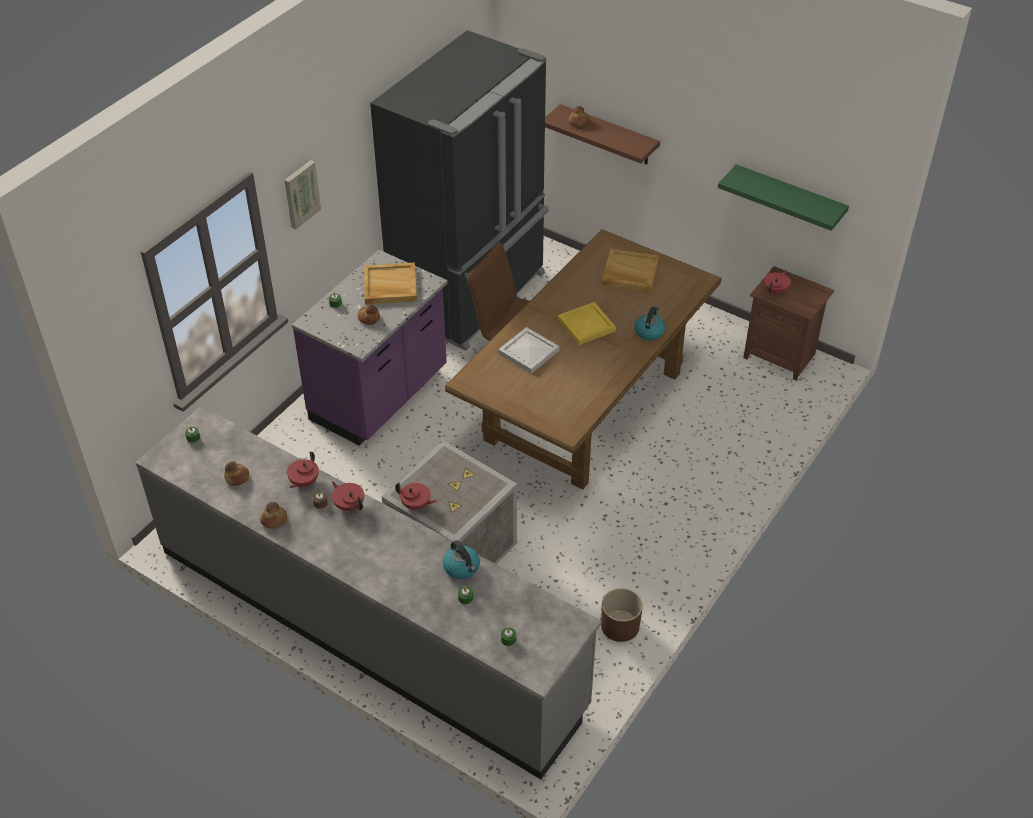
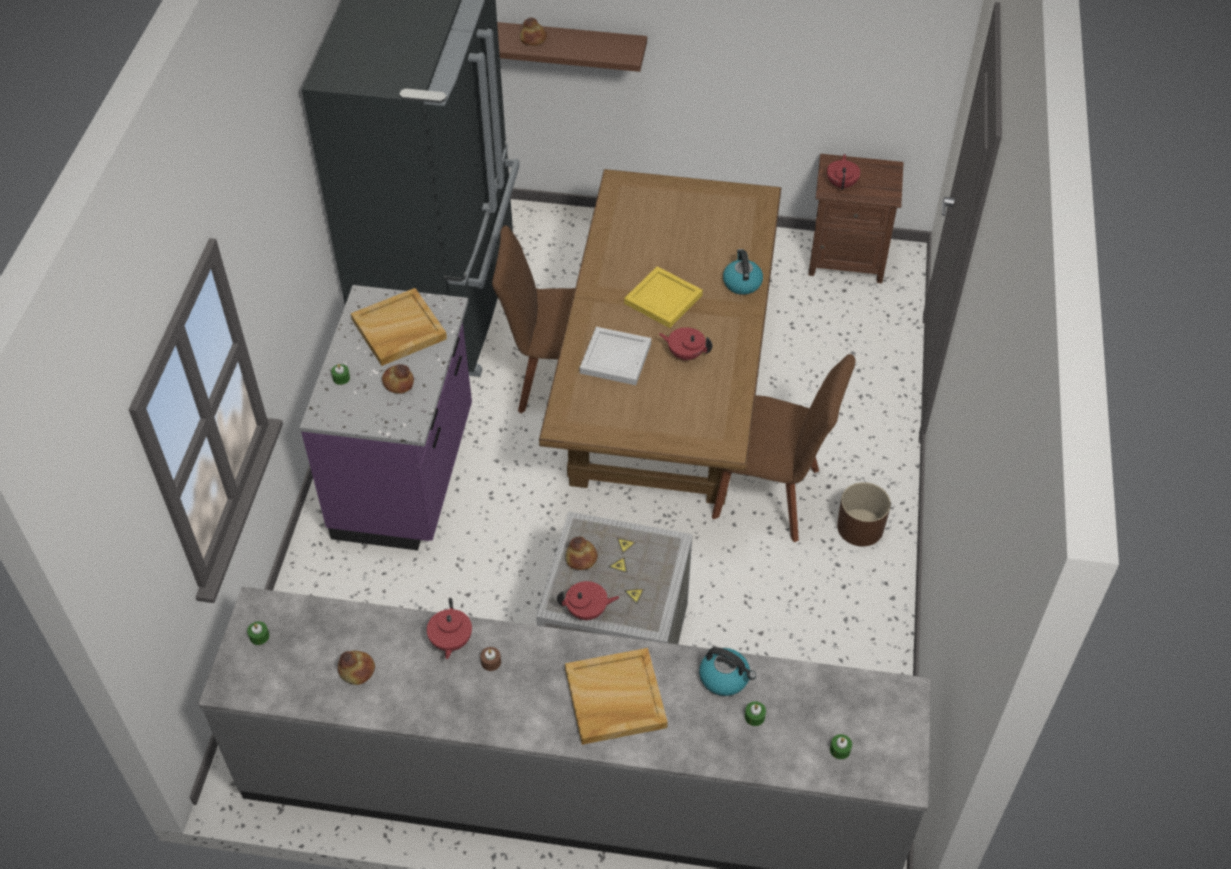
camera: 25 degrees left, 5 degrees up
(274, 520) = (444, 710): bread -> bread (581, 558)
(301, 194) = (260, 245): picture -> none
(349, 505) = (530, 650): red teapot -> red teapot (685, 354)
(619, 626) = (867, 660): brown planter -> brown planter (860, 528)
(621, 495) = (772, 495): none -> brown chair
(629, 273) = (672, 215): beige tray -> beige tray (614, 699)
(789, 198) = (834, 65): green shelf -> none

